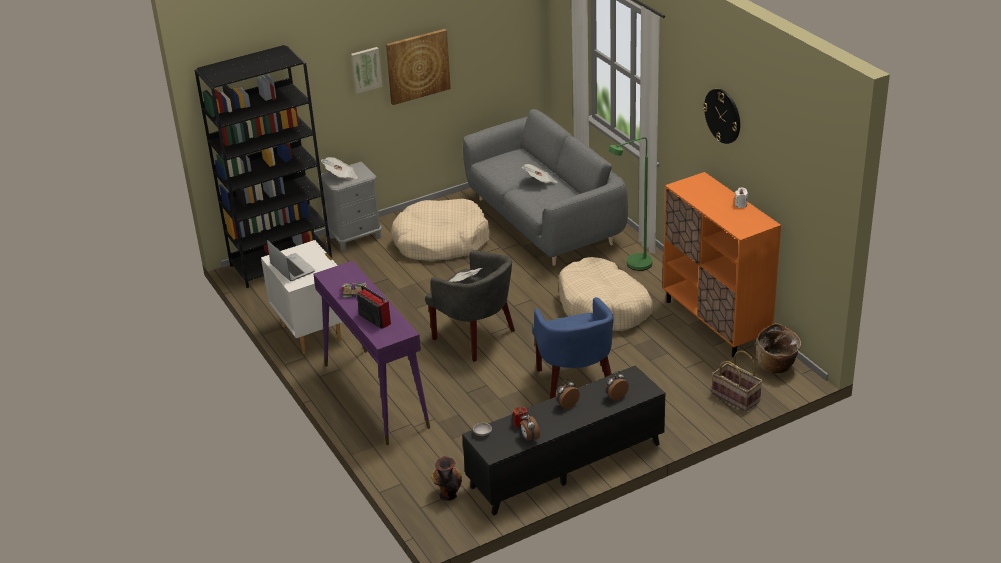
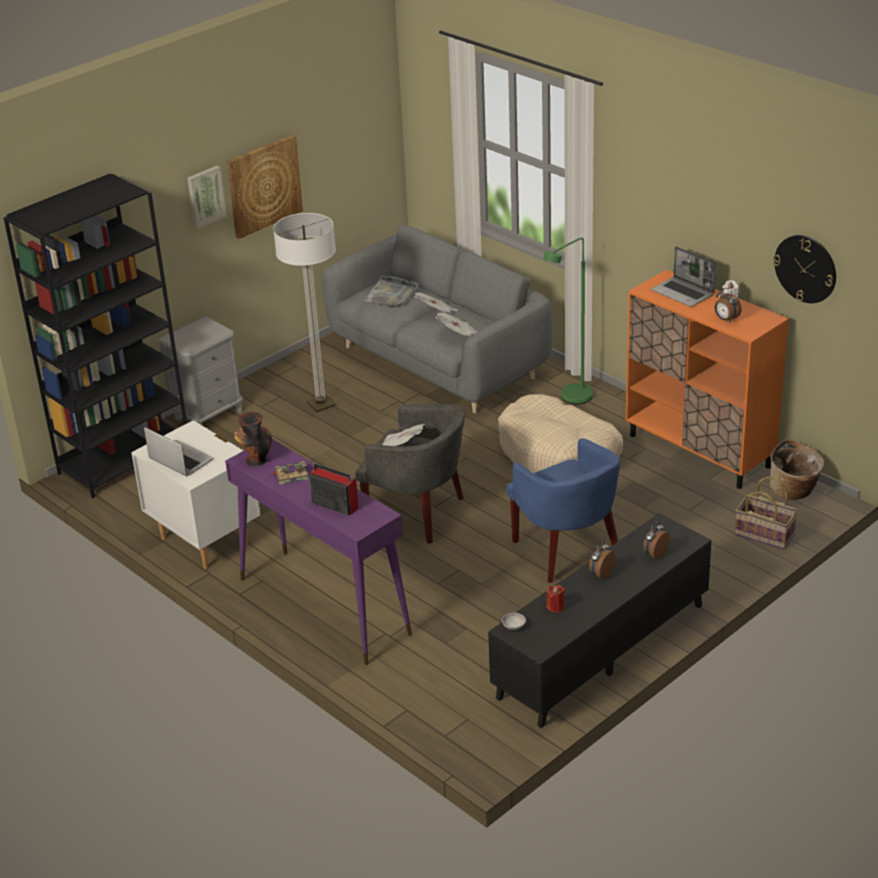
camera: 15 degrees left, 0 degrees up
(341, 176) = (188, 338): newspaper -> newspaper (458, 335)
(441, 241) = (321, 404): beige dog bed -> floor lamp
(448, 494) = (472, 712): vase -> vase (255, 459)
(512, 162) = (391, 294): none -> grey tray
(529, 438) = (574, 622): alarm clock -> alarm clock (726, 319)
(707, 193) = (683, 293): none -> laptop
(723, 115) = (691, 196): wall clock -> wall clock (805, 268)

